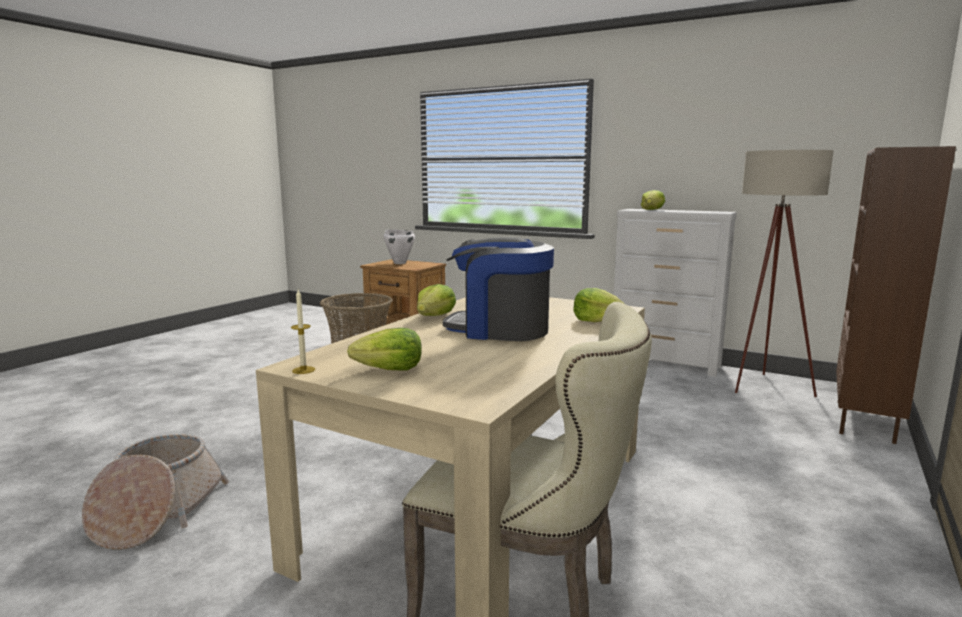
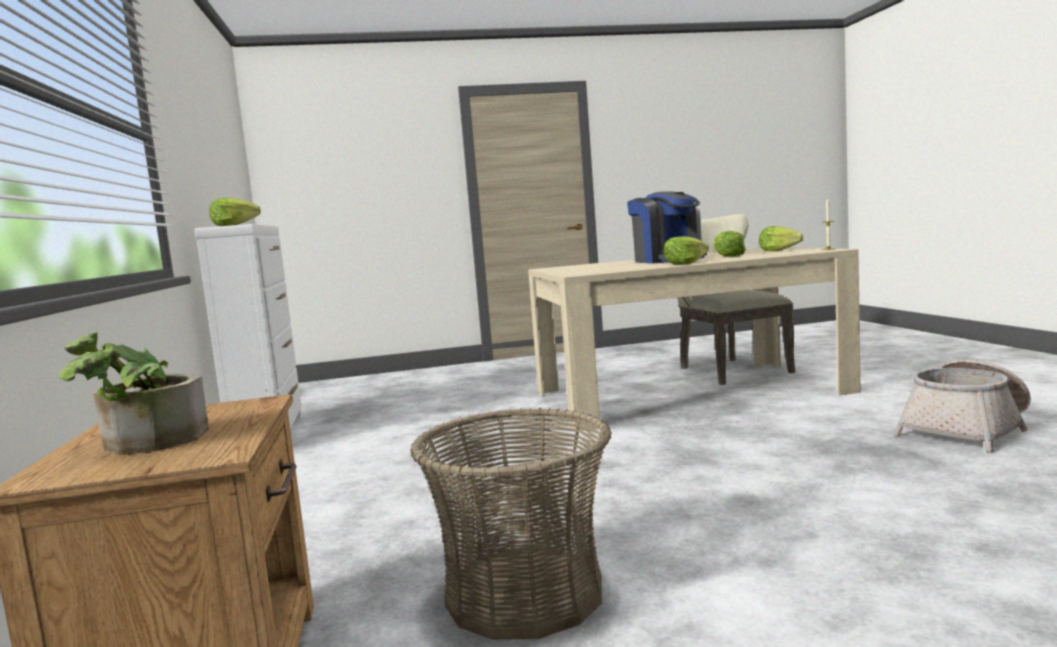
camera: 130 degrees left, 5 degrees down
(399, 263) = (143, 444): white cooking pot -> potted plant
(597, 320) = (593, 264): lettuce -> lettuce (728, 256)
(763, 388) = (323, 401): beige floor lamp -> none
(866, 421) = (371, 379): brown bookcase -> none

